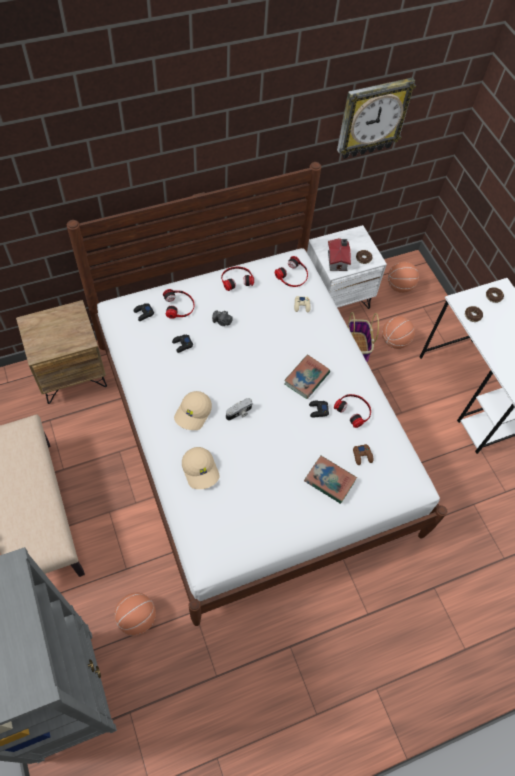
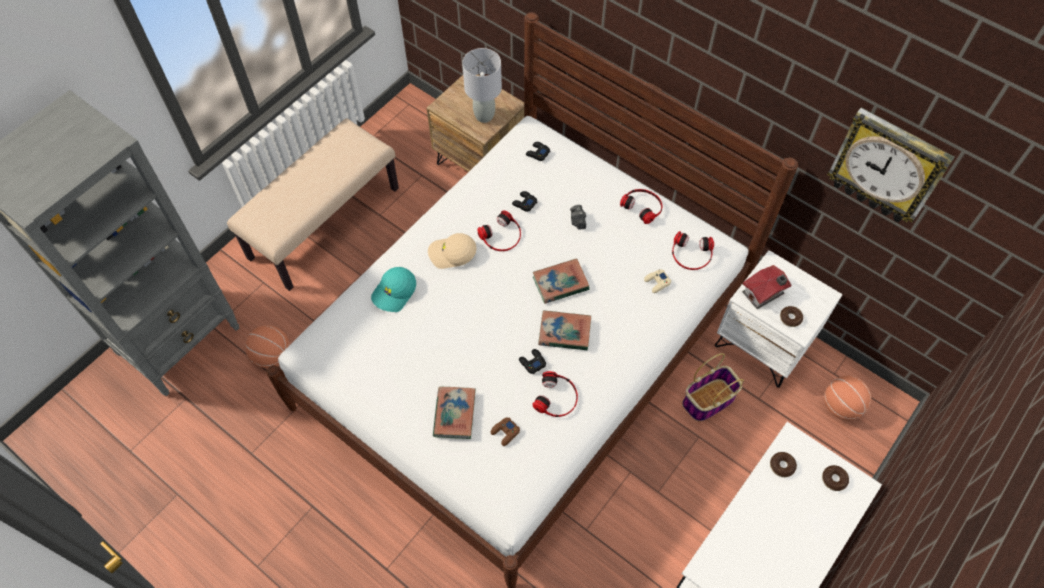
camera: 65 degrees right, 0 degrees up
(71, 331) = (484, 116): none -> grey table lamp
(179, 306) = (569, 176): headphones -> headphones (501, 236)
(201, 470) = (394, 293): beige cap -> turquoise cap
(239, 413) = (479, 292): camera -> none
(266, 359) = (560, 283): none -> book
(395, 341) = (753, 438): basketball -> none

